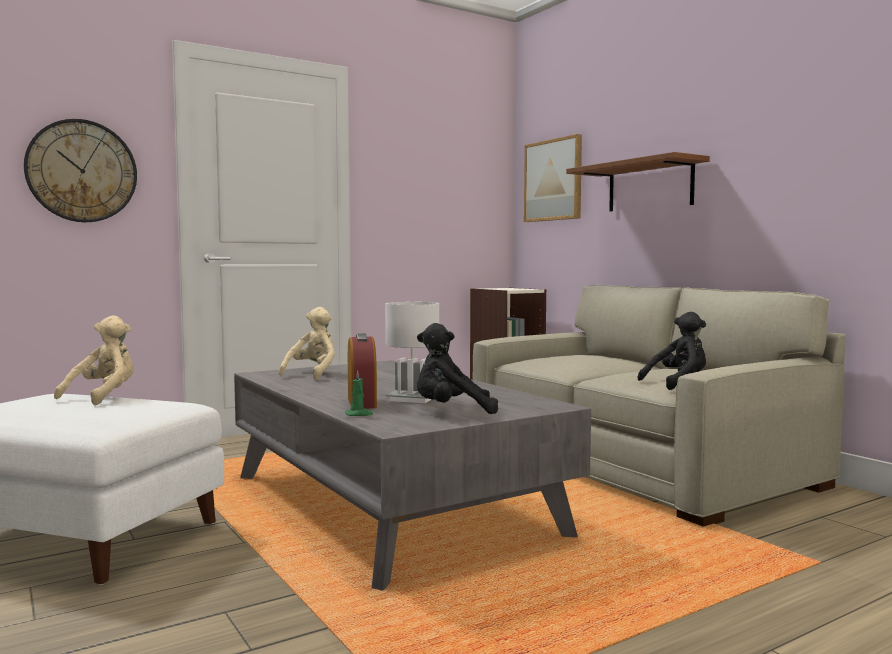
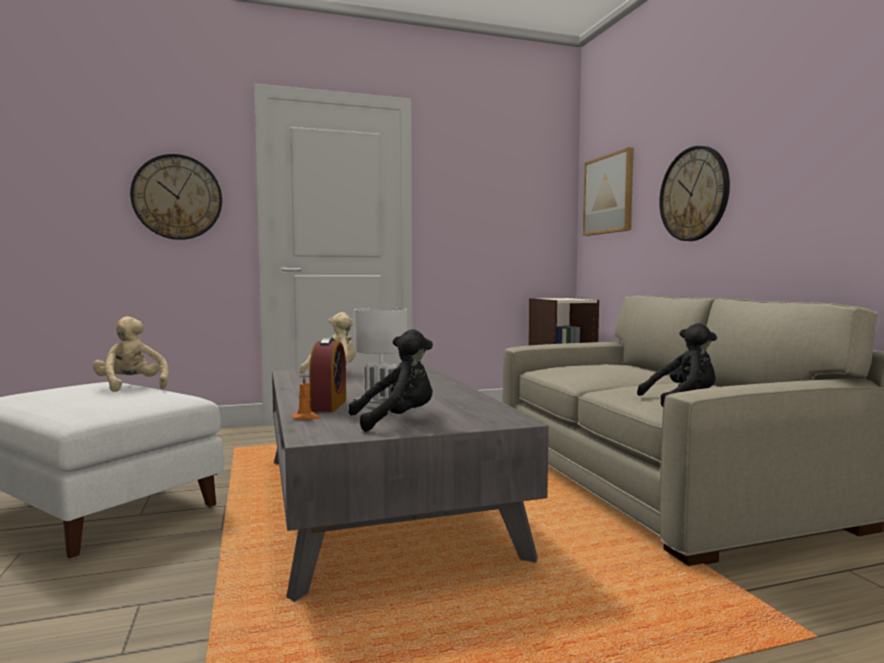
camera: 15 degrees right, 0 degrees up
(104, 397) = (131, 387): beige plush toy -> beige plush toy turned 75 degrees counterclockwise
(359, 414) = (306, 418): green candle -> orange candle
(451, 412) = (397, 420): black plush toy -> black plush toy turned 150 degrees clockwise
(650, 186) = (694, 194): brown shelf -> wall clock

